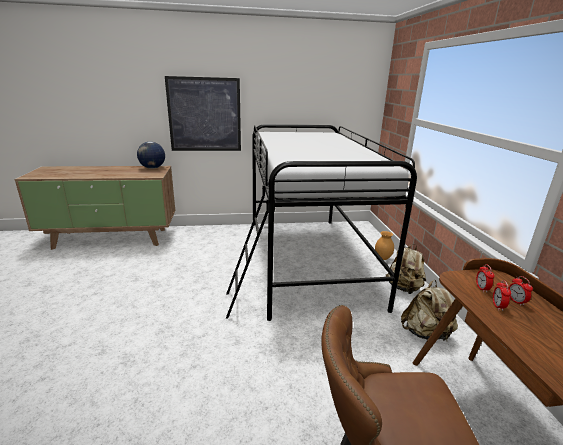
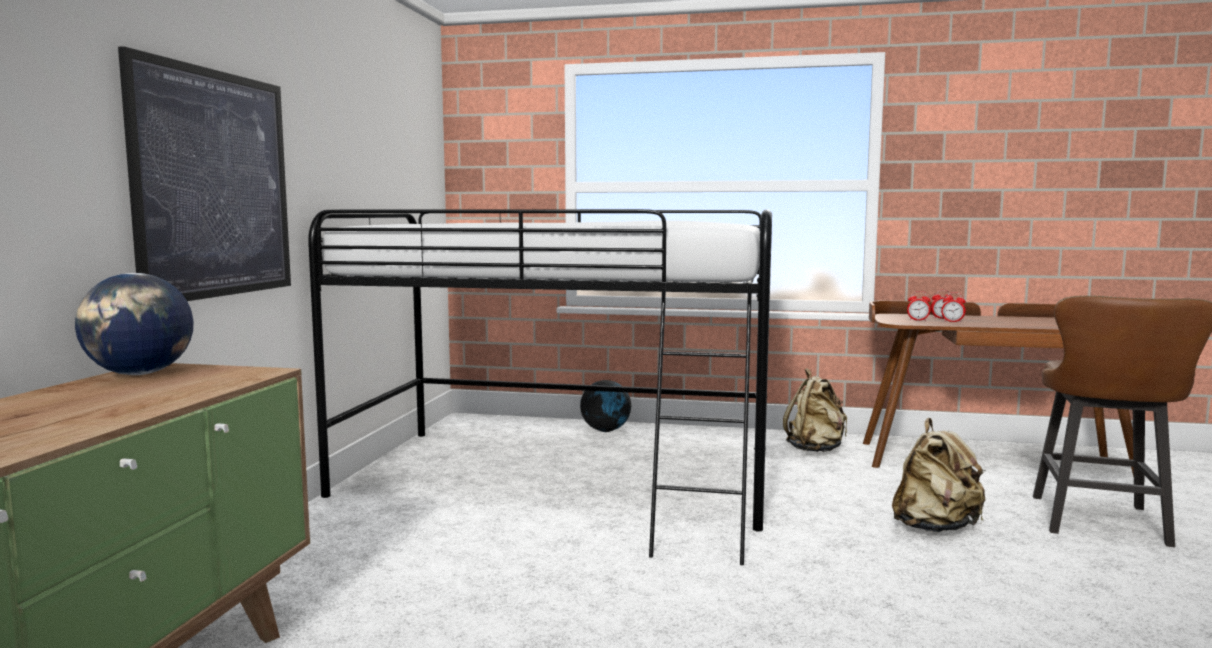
camera: 70 degrees left, 15 degrees down
(383, 258) = (605, 430): brown vase -> globe
(404, 288) = (704, 438): beige backpack -> beige backpack (935, 528)

